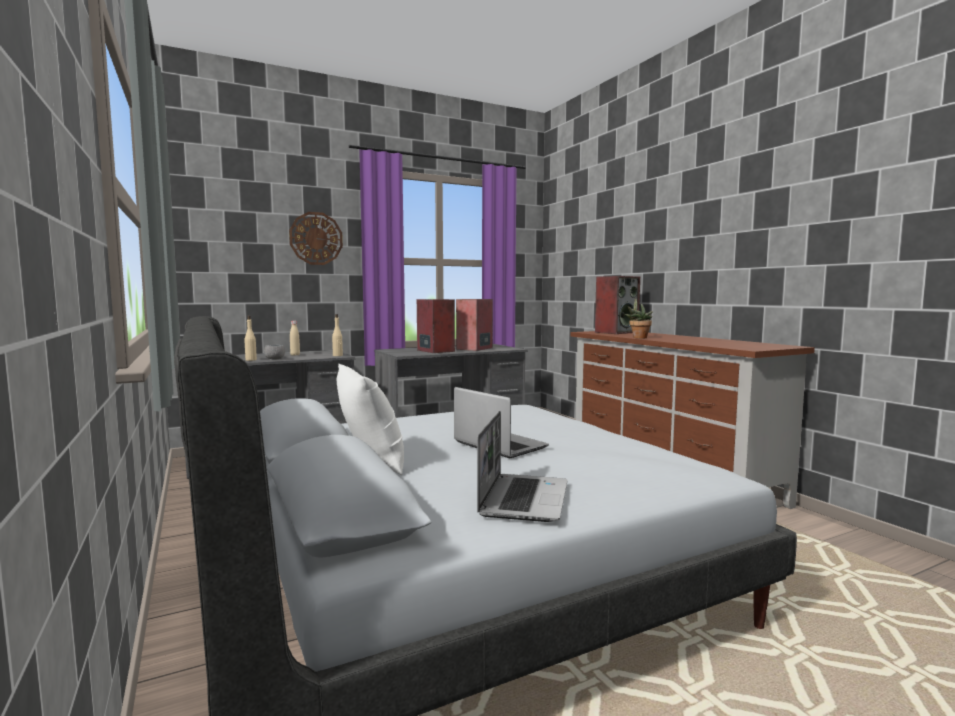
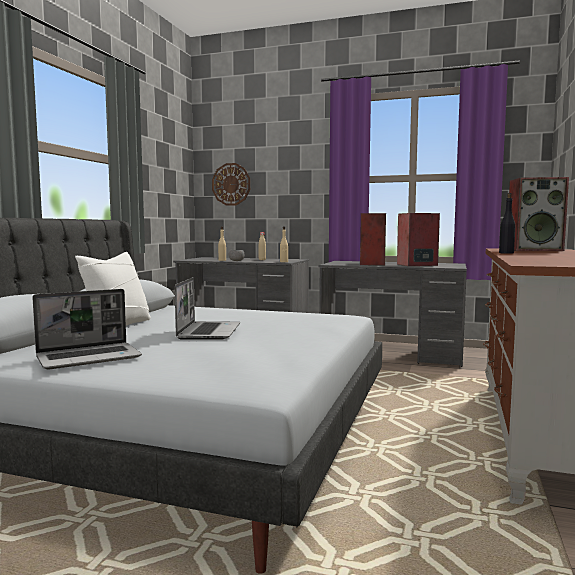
camera: 45 degrees right, 0 degrees up
(316, 238) = (297, 164): wall clock -> wall clock (231, 184)
(638, 337) = (506, 253): potted plant -> black bottle

